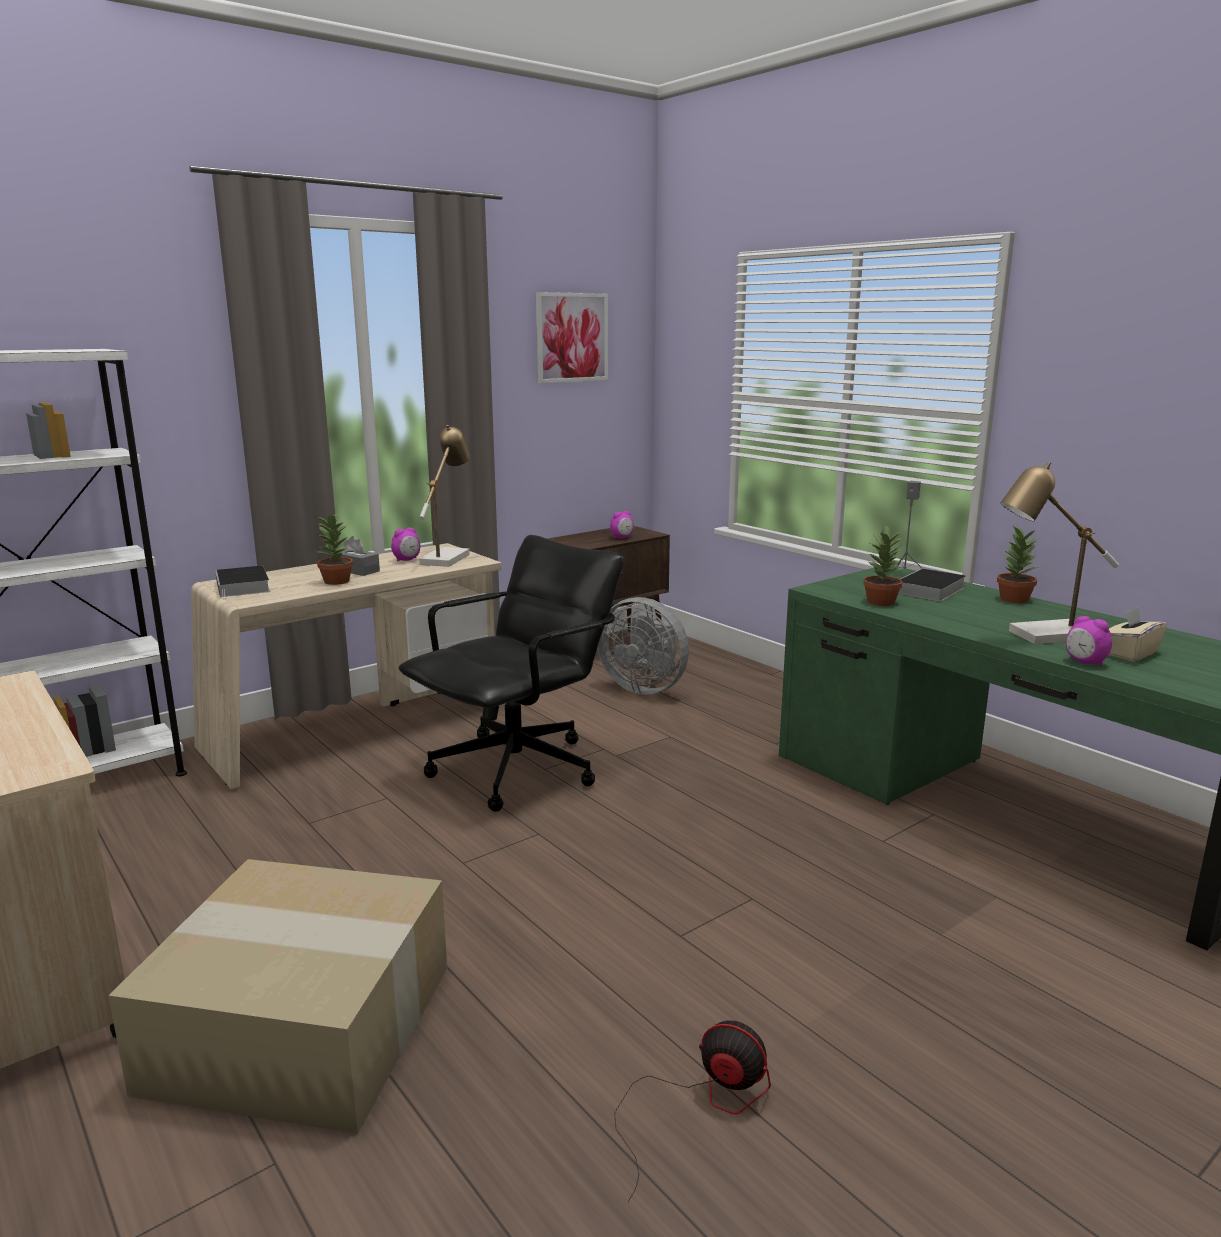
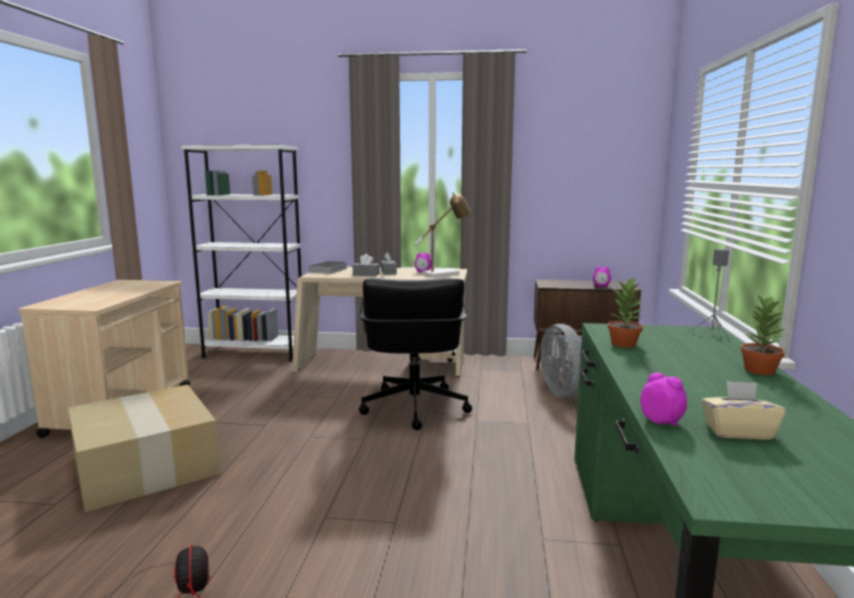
camera: 45 degrees right, 5 degrees down
(336, 581) = (366, 274): potted plant -> grey tissue box
(518, 770) = (413, 408): black office chair -> black office chair turned 90 degrees clockwise
(571, 337) = (586, 142): picture -> none
(929, 590) = (694, 347): book -> none
(1042, 636) = (689, 396): table lamp -> none
(1085, 662) = (661, 421): alarm clock -> alarm clock turned 135 degrees clockwise

